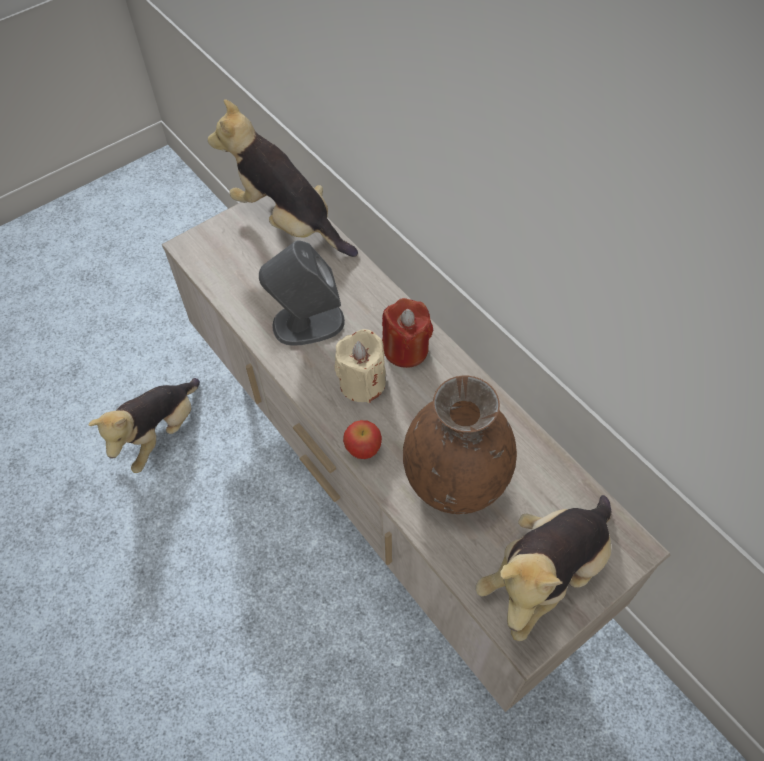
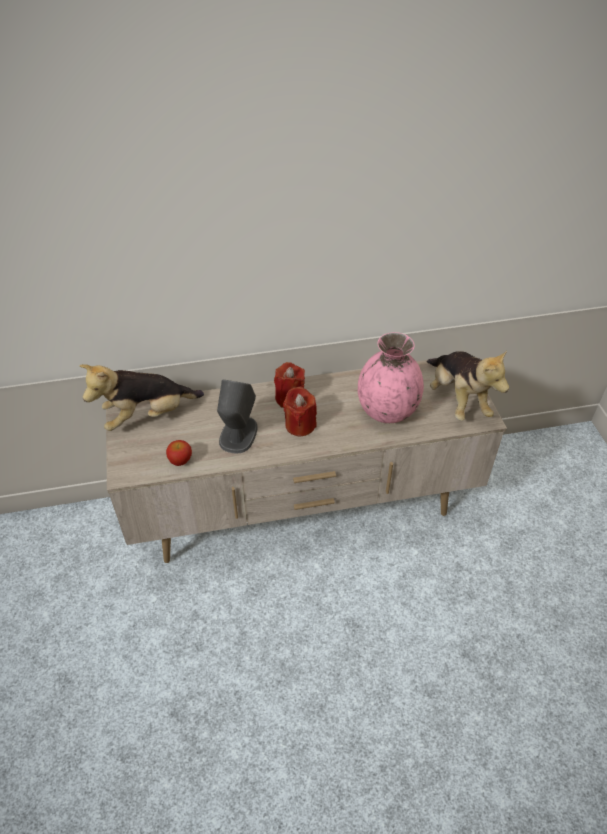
camera: 65 degrees left, 10 degrees down
(159, 434) = (172, 633): plush toy -> none
(362, 383) = (300, 425): beige candle -> red candle
(363, 449) = (345, 440): apple -> apple (180, 460)
(454, 480) = (387, 411): brown vase -> pink vase

